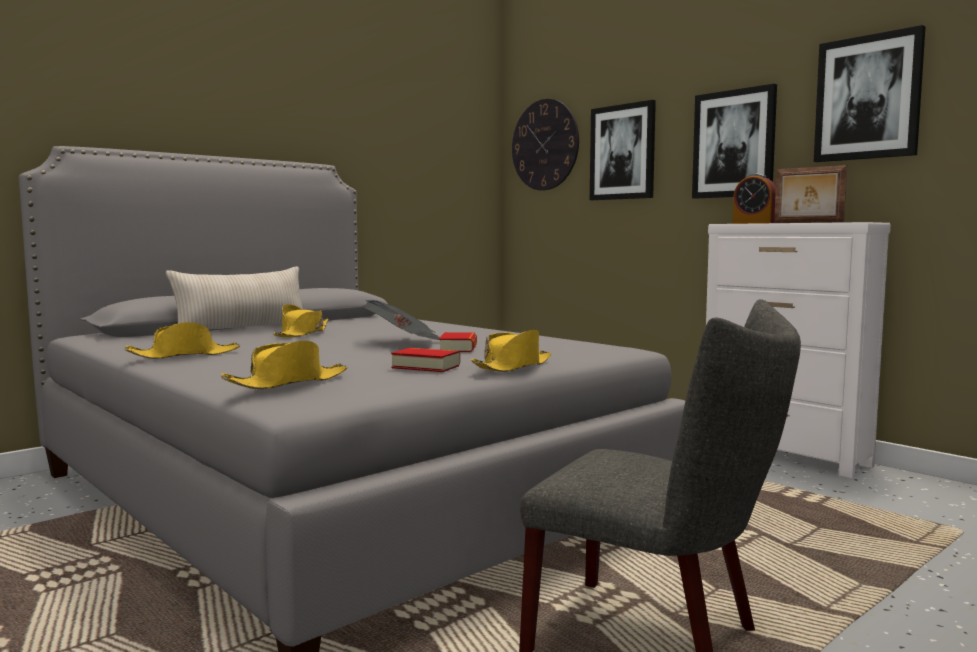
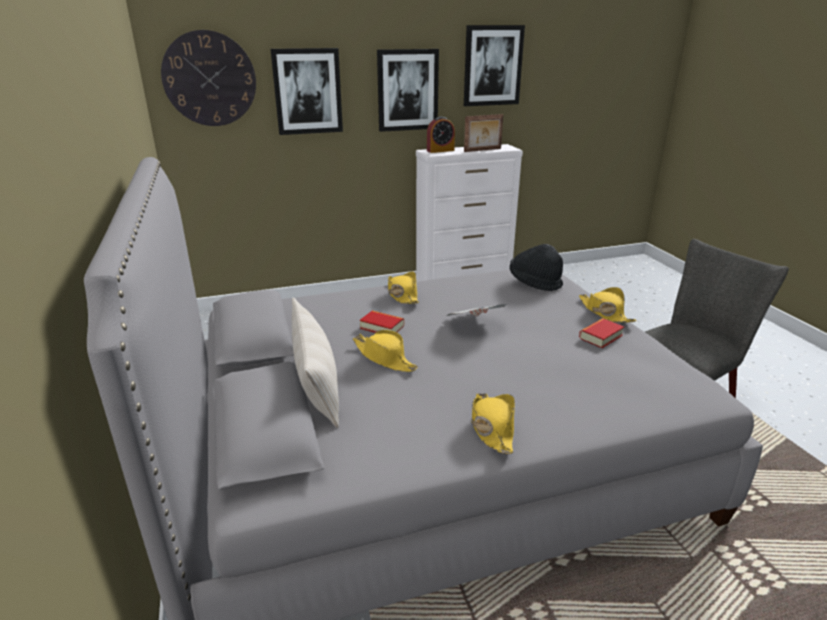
camera: 65 degrees left, 20 degrees up
(288, 382) = (663, 390): yellow hat -> yellow hat (402, 295)
(458, 348) = (515, 313): book -> book (382, 327)
(568, 348) = (534, 283): none -> black hat

